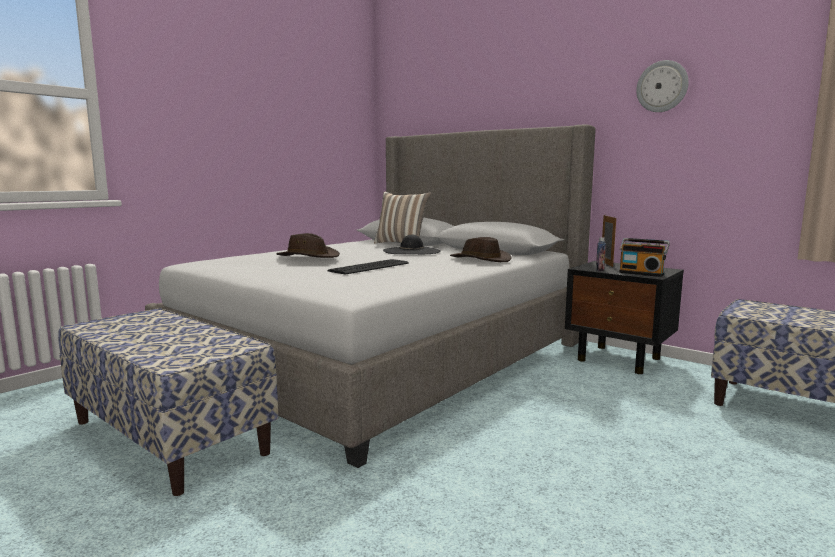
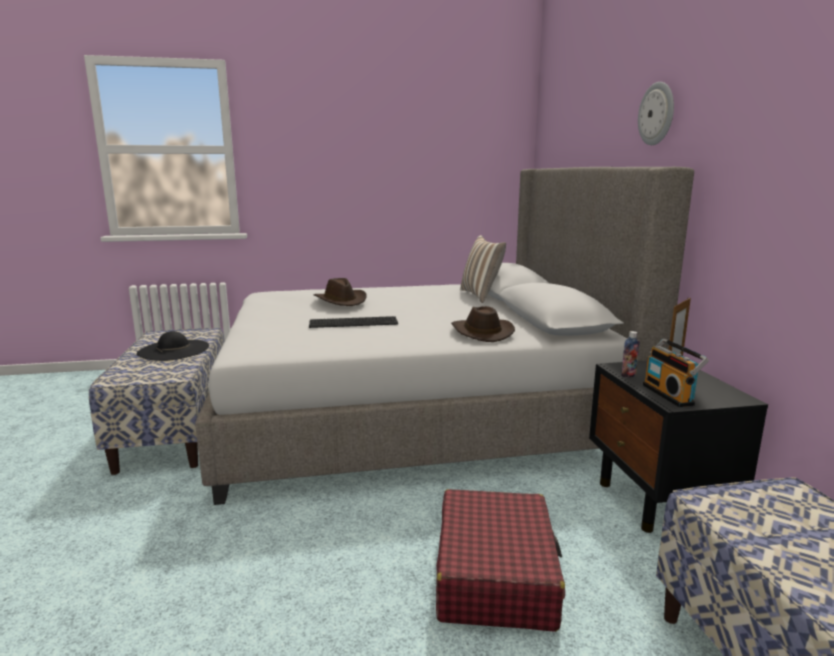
camera: 40 degrees right, 5 degrees up
(411, 251) = (454, 307): black hat -> black hat (173, 350)
(621, 420) = (495, 574): none -> red suitcase
(662, 86) = (780, 107): wall clock -> wall clock (657, 114)

